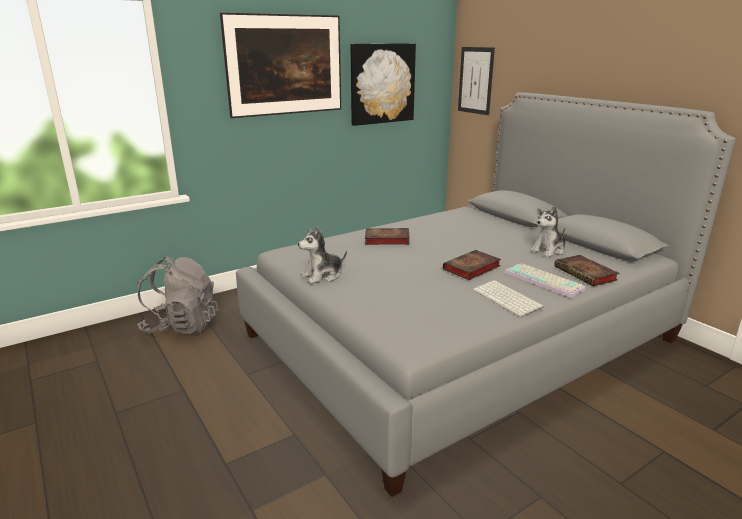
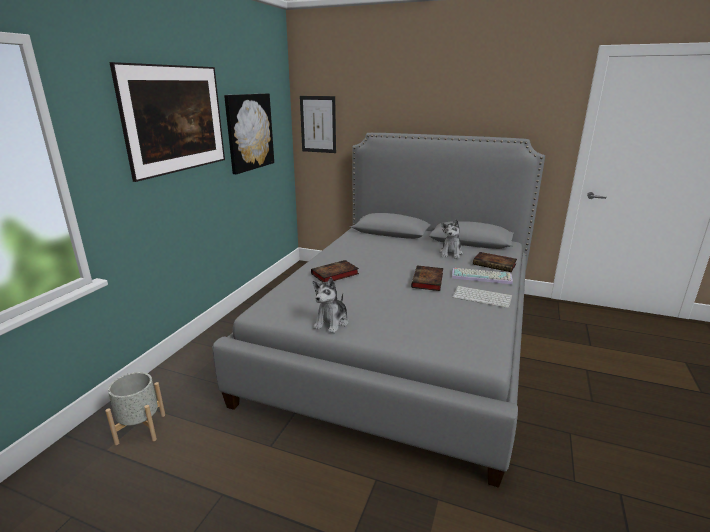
camera: 35 degrees left, 0 degrees up
(181, 326) = (140, 429): grey backpack -> grey planter

